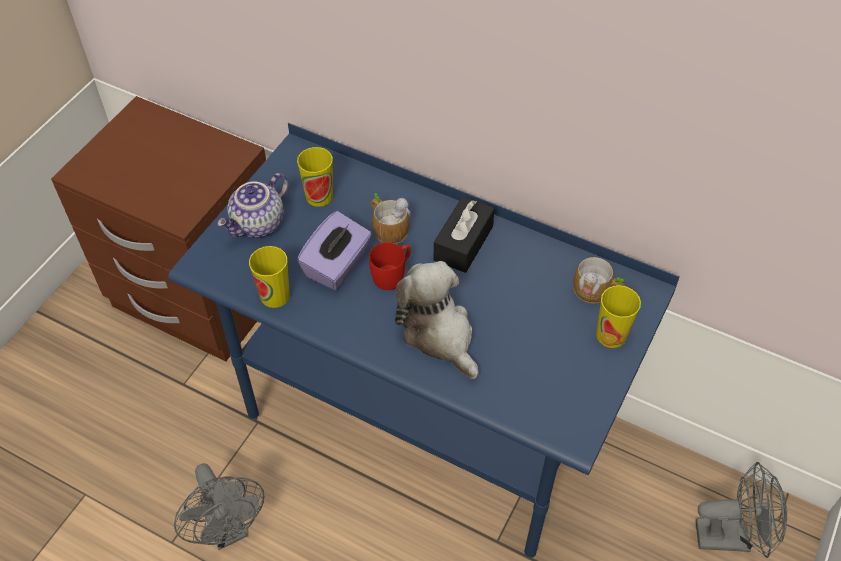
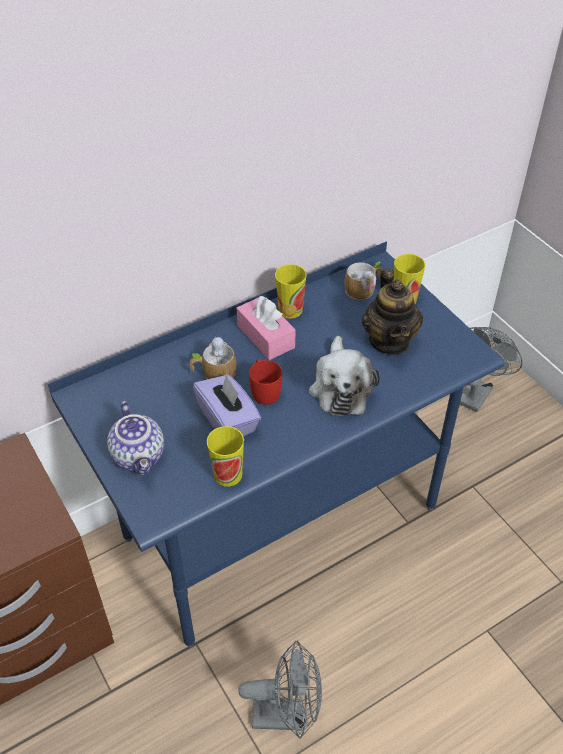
camera: 60 degrees left, 5 degrees down
(319, 196) = (143, 402): cup -> cup (290, 310)
(439, 333) = (340, 387): plush toy -> plush toy turned 90 degrees counterclockwise
(463, 243) = (266, 336): black tissue box -> pink tissue box
(536, 348) = (390, 341): none -> teapot

